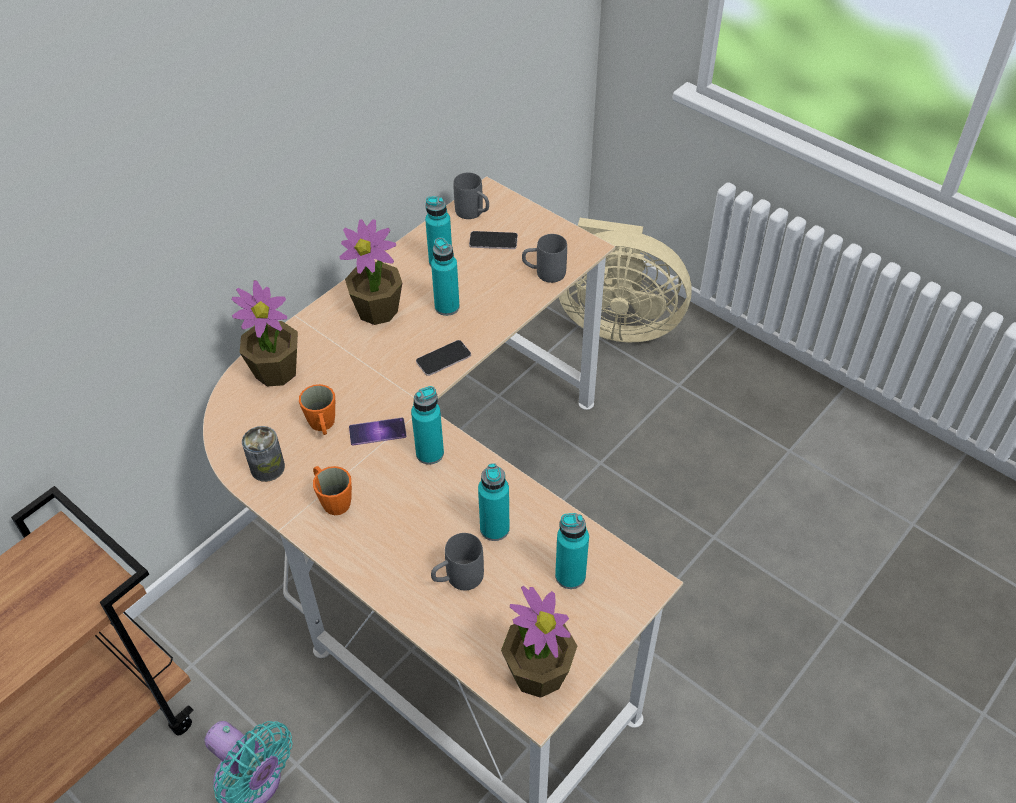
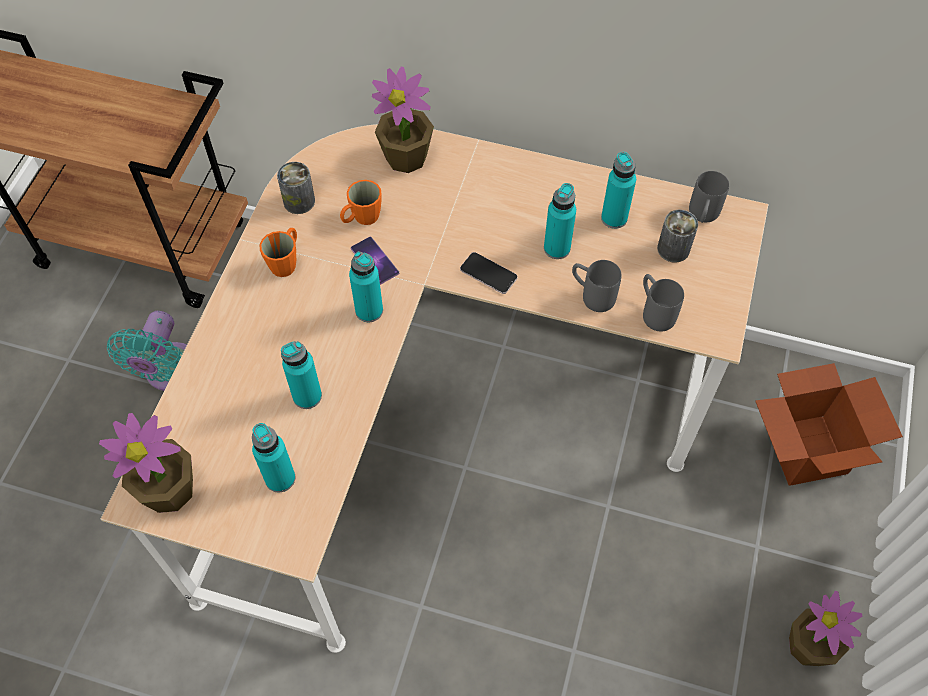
camera: 65 degrees right, 10 degrees up
(378, 310) = (520, 196): potted plant -> potted plant (809, 646)
(457, 579) = (241, 389): grey mug -> grey mug (591, 295)
(493, 241) = (673, 249): phone -> can
(616, 322) = (806, 450): beige fan -> cardboard box

